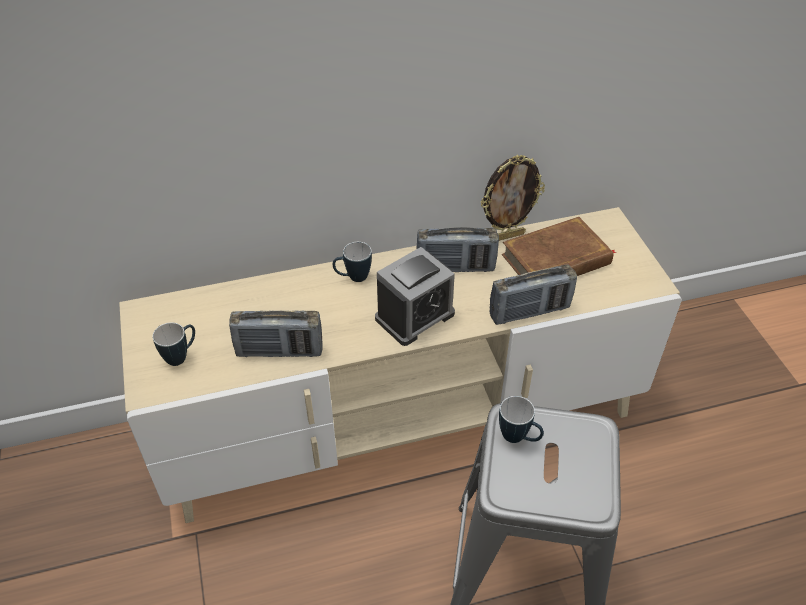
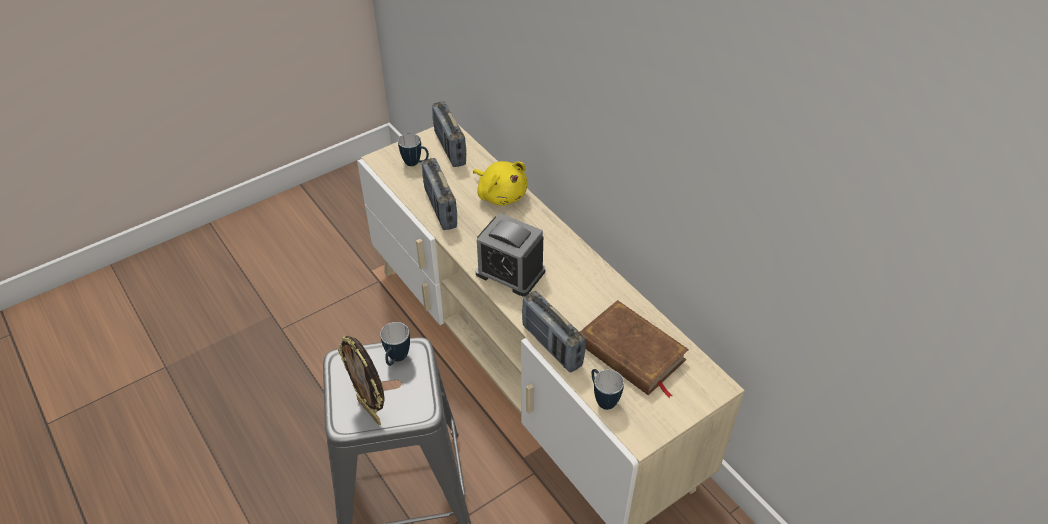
camera: 70 degrees right, 0 degrees up
(288, 292) = (501, 194): none -> yellow plush toy
(353, 278) = (535, 224): mug -> mug (602, 399)
(455, 267) = (581, 283): radio -> radio (450, 149)
(506, 236) = (643, 309): picture frame -> picture frame (370, 410)

